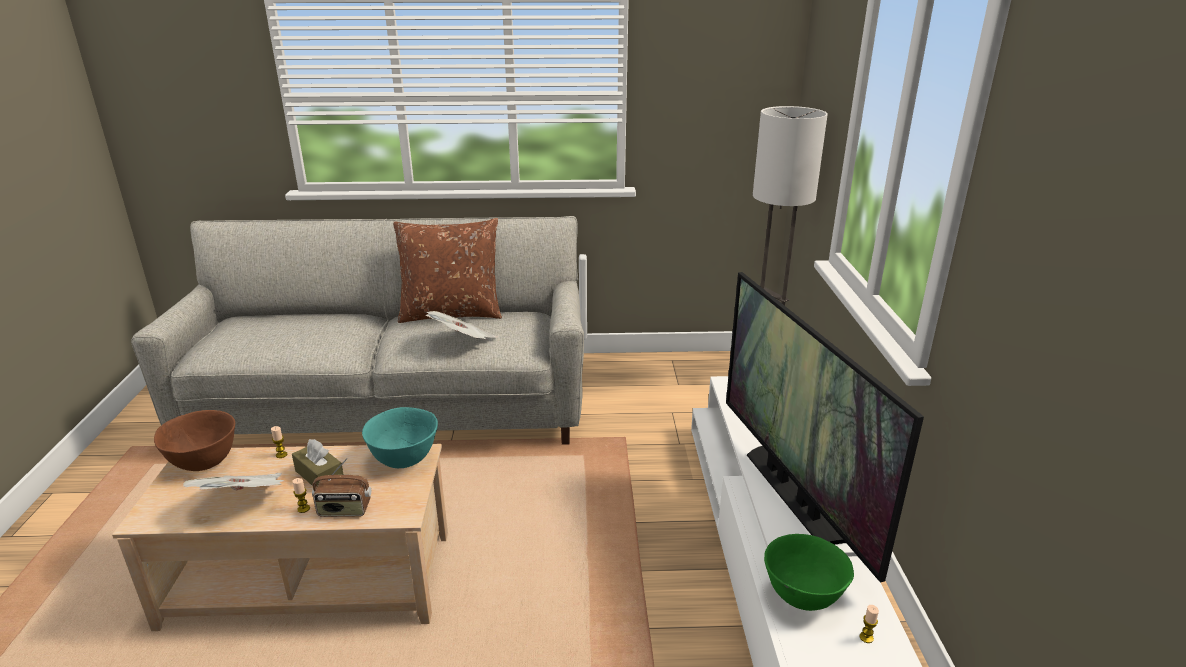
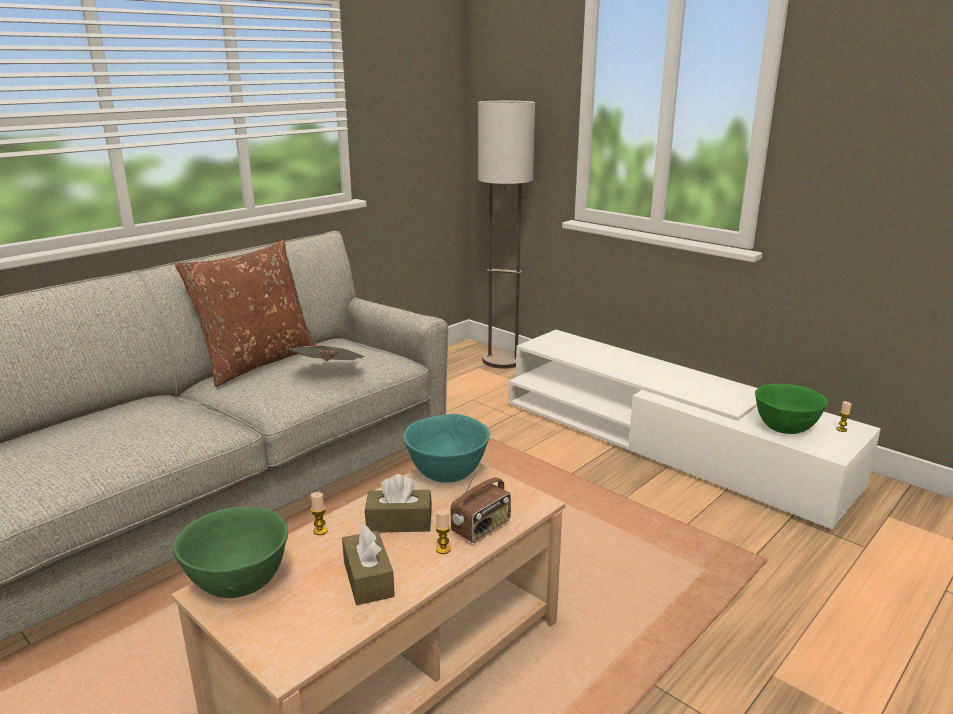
camera: 45 degrees left, 5 degrees down
(203, 461) = (237, 583): brown bowl -> green bowl
(245, 500) = (368, 579): newspaper -> brown tissue box
(793, 493) = (688, 383): television -> none

